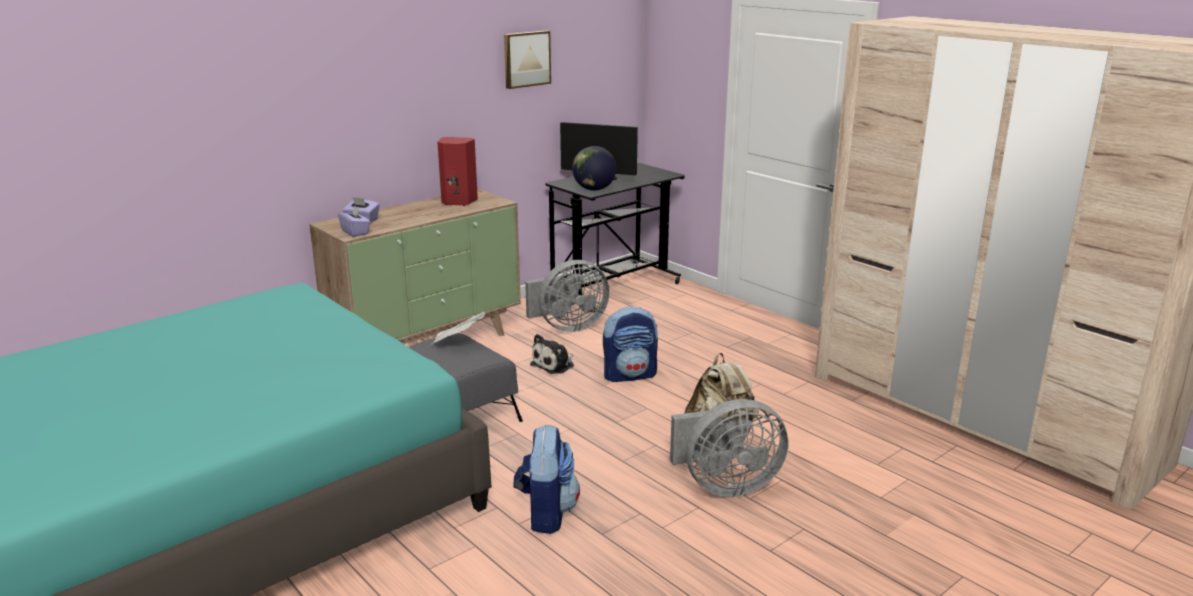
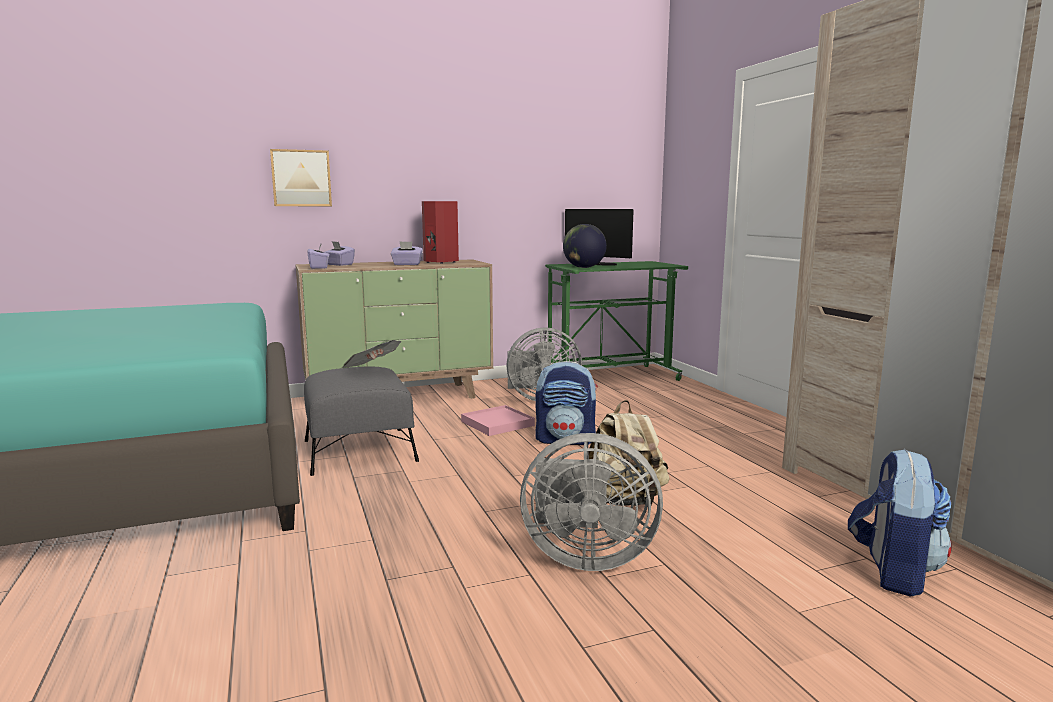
camera: 20 degrees right, 10 degrees down
(434, 213) = (407, 264): none -> purple tissue box
(526, 59) = (531, 143): picture -> picture (301, 178)
(546, 513) = (348, 546): backpack -> backpack (893, 572)
(554, 365) = (497, 423): plush toy -> pink tray
(615, 288) = (612, 378): black desk -> green desk

